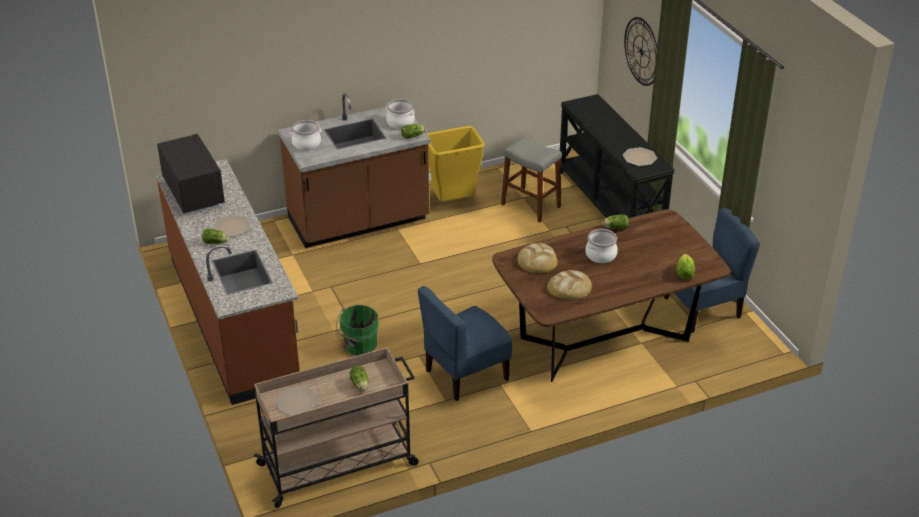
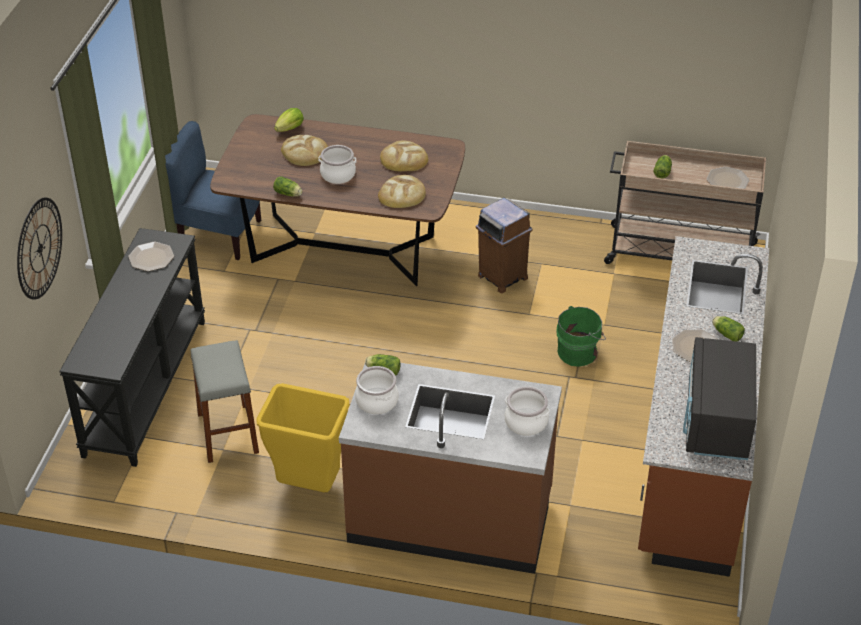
camera: 145 degrees left, 5 degrees up
(466, 375) = (502, 276): blue chair -> brown trash can
(646, 260) = (304, 153): none -> bread

